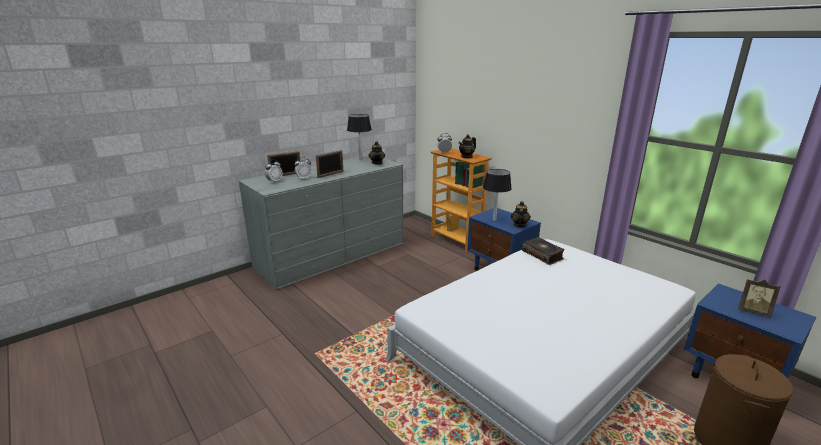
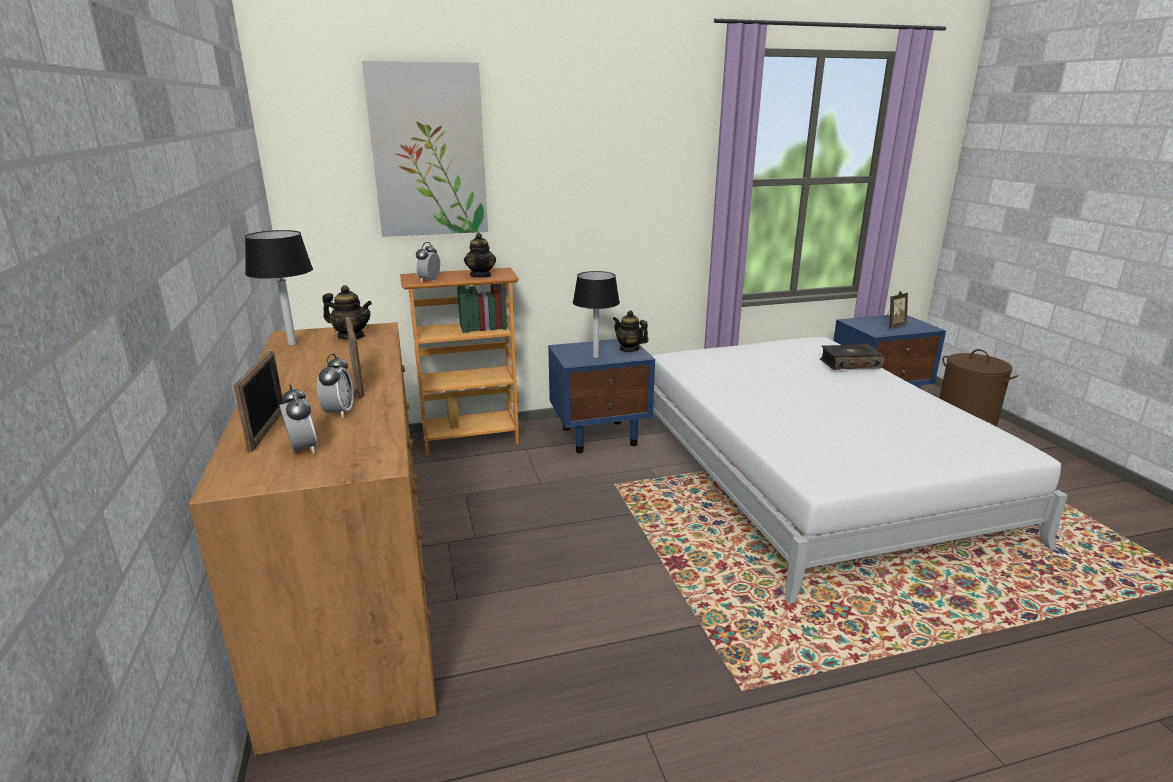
camera: 65 degrees left, 0 degrees up
(332, 254) = (356, 586): grey dresser -> brown dresser
(468, 89) = (428, 151): none -> picture
(542, 255) = (703, 368): book -> book (849, 364)

